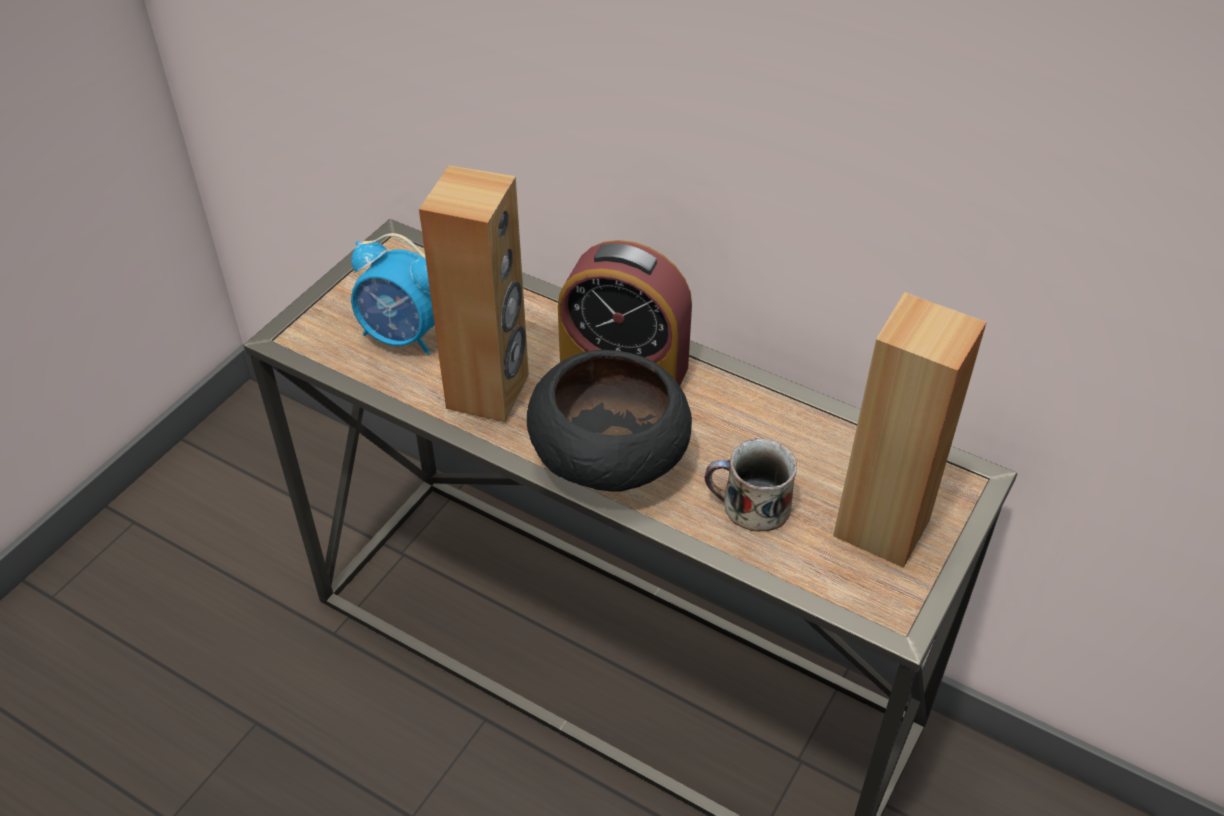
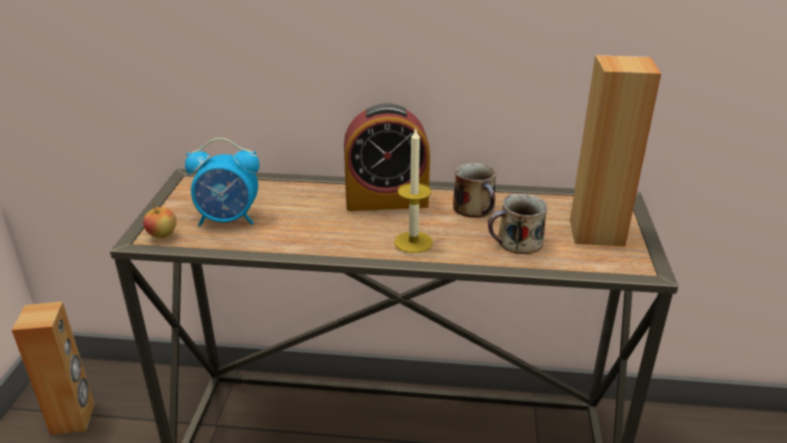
camera: 25 degrees left, 15 degrees down
(312, 337) = (162, 235): none -> apple
(489, 392) = (309, 231): brown speaker -> brown speaker (73, 418)
(609, 457) = (413, 242): black bowl -> candle
(739, 422) = (475, 208): none -> mug

